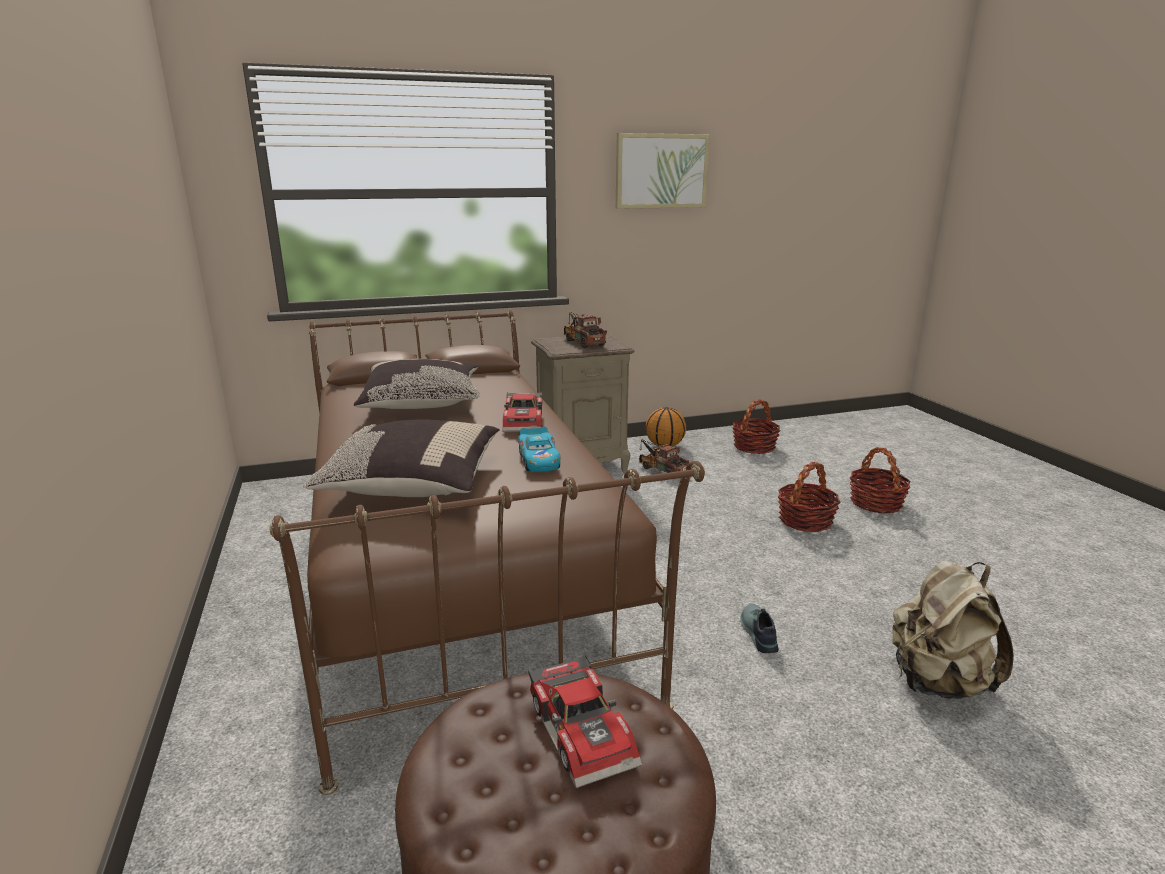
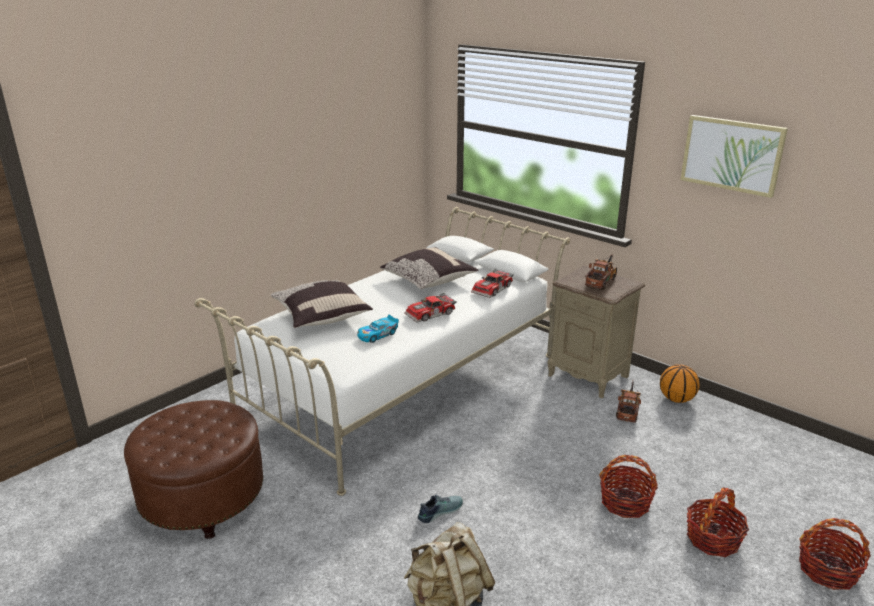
camera: 60 degrees right, 5 degrees up
(456, 575) = (403, 386): brown bed -> white bed
(585, 730) = (211, 432): toy car -> toy car (493, 289)
(754, 447) = (744, 444): basket -> basket (827, 570)

